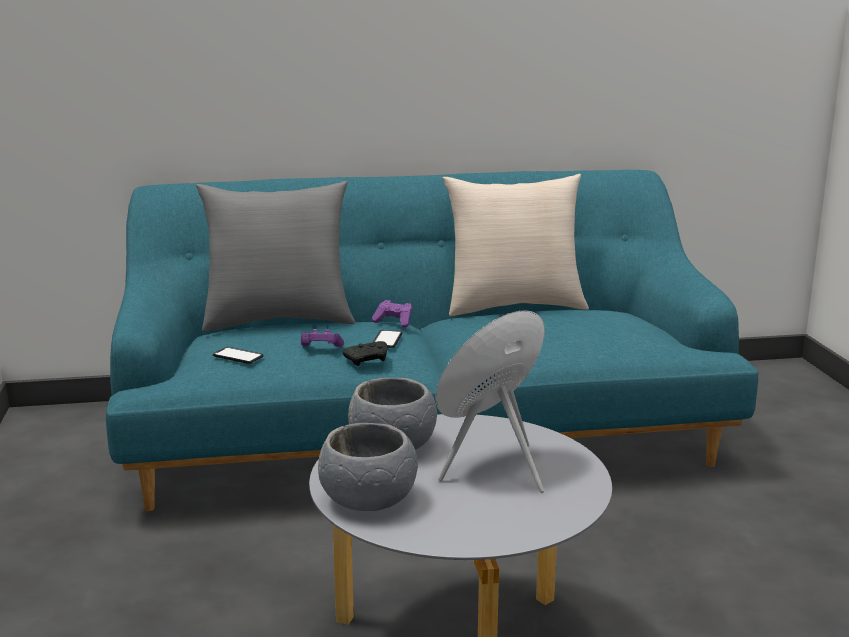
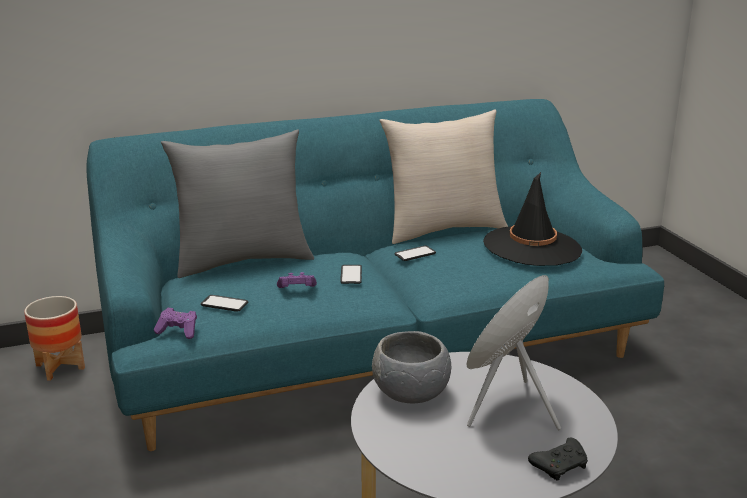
camera: 10 degrees left, 5 degrees up
(87, 427) = (60, 367): none -> planter
(368, 360) = (343, 298): black game controller -> black game controller (560, 466)
(369, 499) = (416, 453): grey bowl -> none
(394, 322) = (348, 255): purple game controller -> purple game controller (178, 331)
(468, 325) = (415, 254): none -> phone
(605, 326) = (532, 247): none -> black hat

